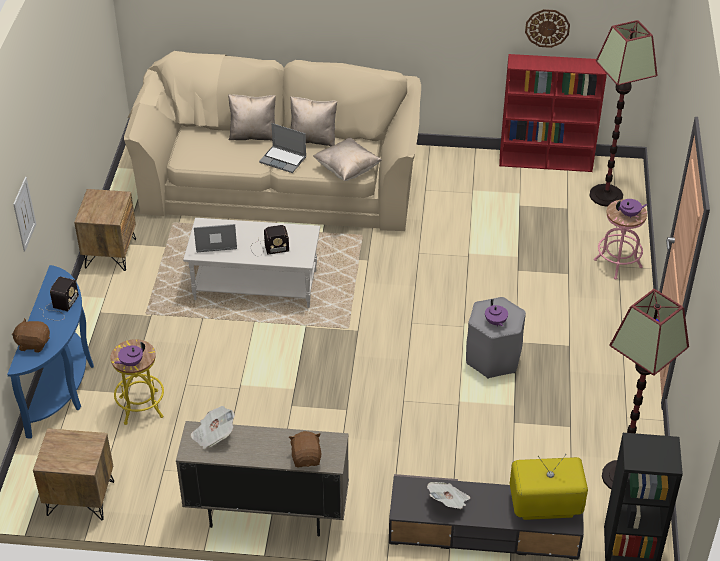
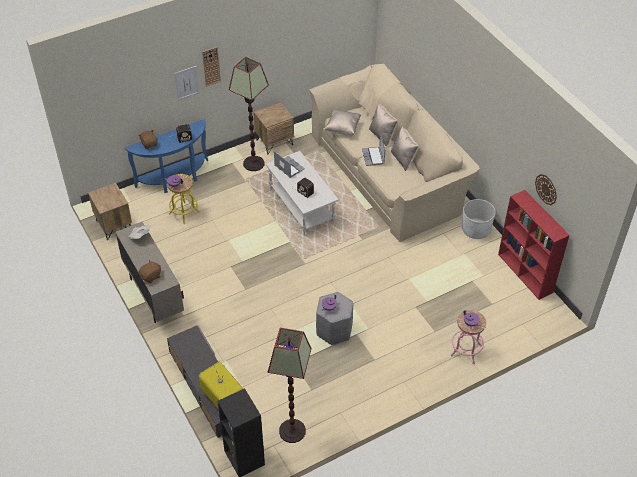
camera: 55 degrees right, 5 degrees up
(34, 168) = (211, 66): none -> wall clock
(347, 170) = (391, 185): beige pillow -> beige pillow (342, 128)
(446, 163) = (475, 230): none -> white planter
(448, 502) = (195, 356): newspaper -> none
(606, 196) = (522, 316): floor lamp -> floor lamp (253, 163)

